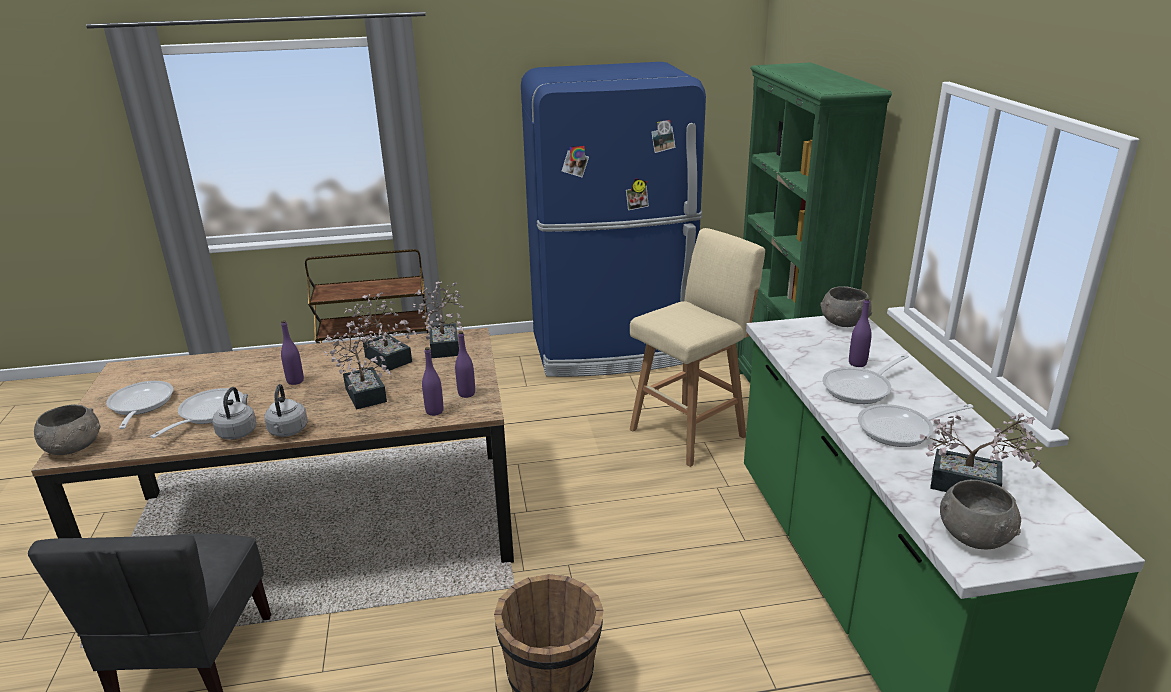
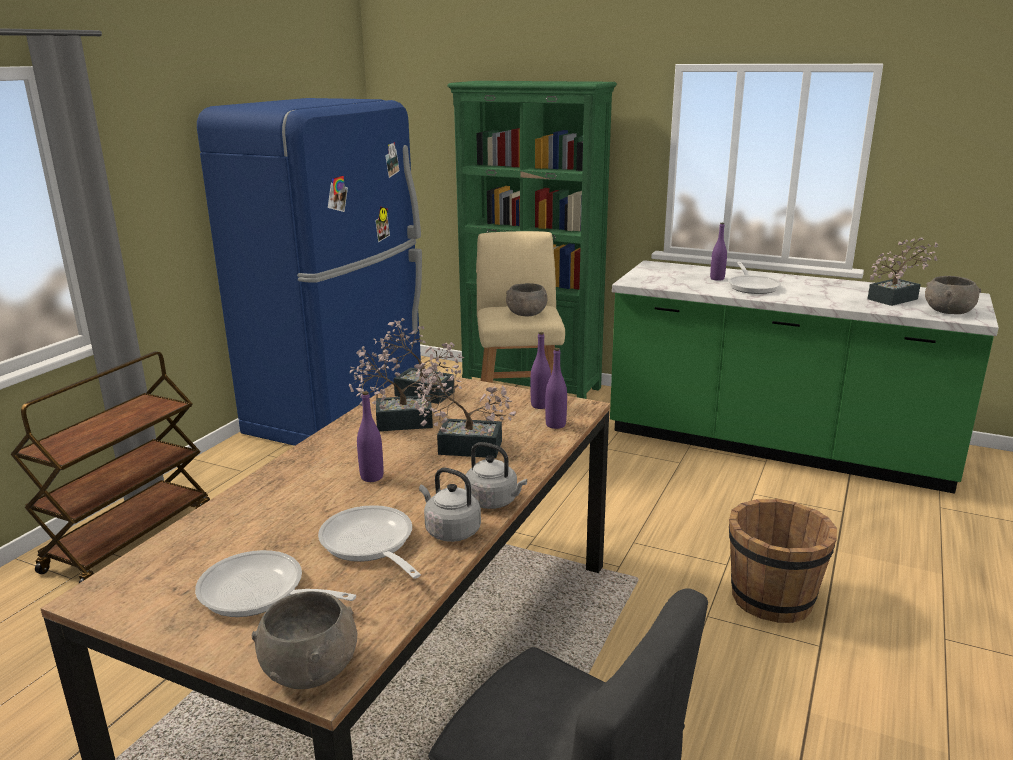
camera: 55 degrees left, 5 degrees down
(843, 322) = (653, 267): grey bowl -> grey bowl (526, 314)
(901, 430) = (816, 293): frying pan -> none

